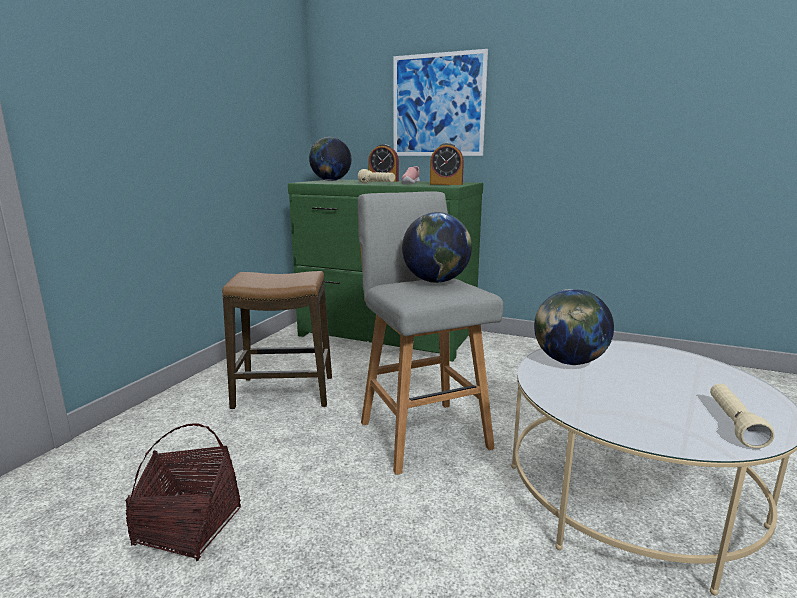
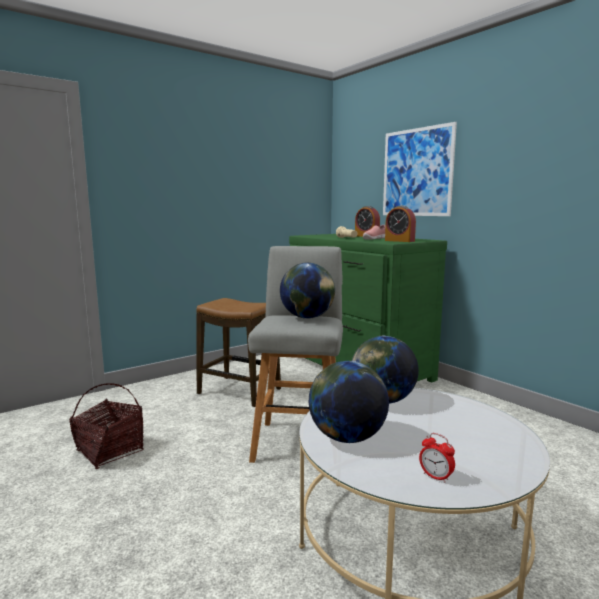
camera: 30 degrees right, 5 degrees down
(331, 181) = (328, 235): globe -> globe (347, 438)
(733, 424) = (436, 477): beige flashlight -> alarm clock

